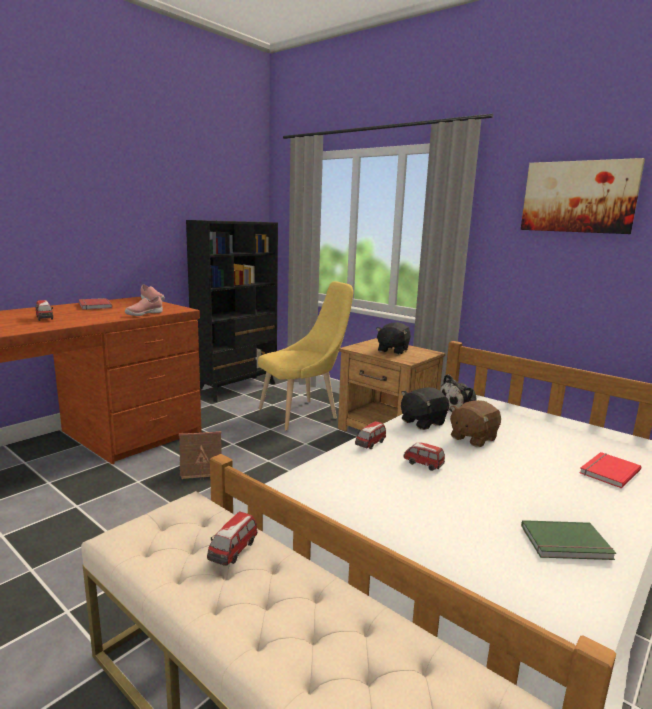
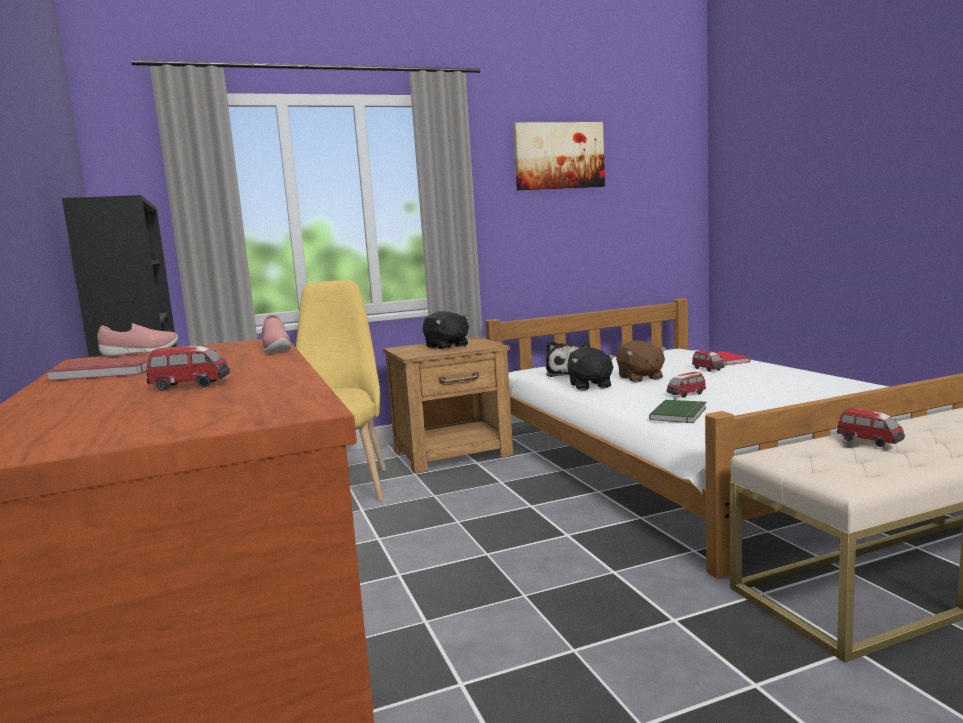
camera: 60 degrees left, 5 degrees down
(204, 470) = (440, 565): toy house -> none
(370, 444) = (630, 404): toy car -> toy car (708, 369)
(567, 544) = (826, 381): green book -> green book (680, 414)

